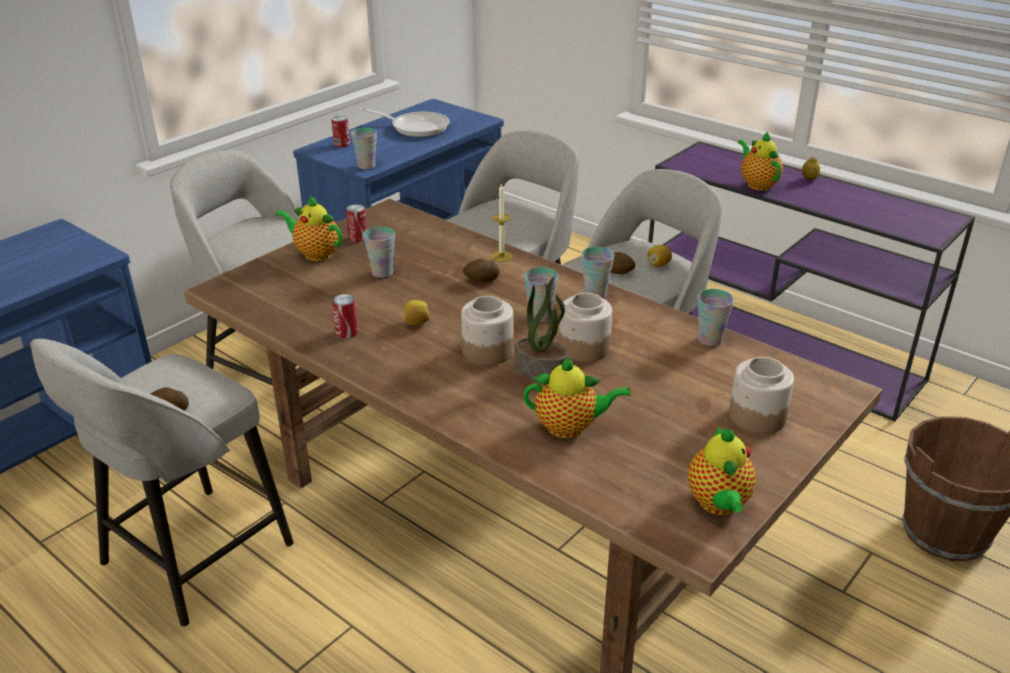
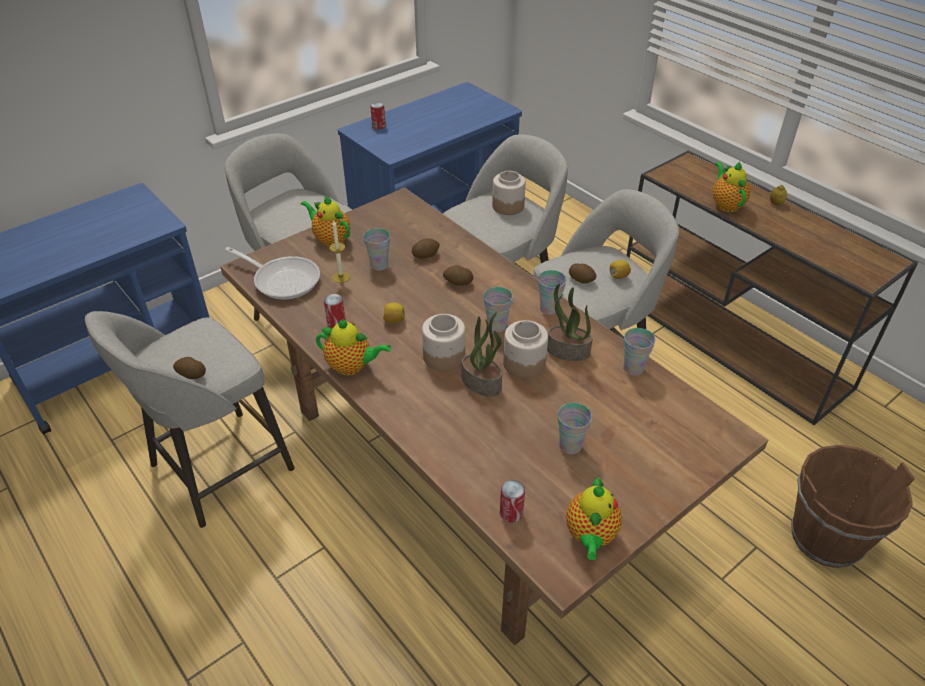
camera: 10 degrees right, 10 degrees up
(358, 237) = (368, 227): can -> can (511, 513)
(366, 166) = (393, 151): cup -> cup (570, 446)
(415, 127) = (444, 113): frying pan -> frying pan (283, 280)
(435, 258) = (425, 255): none -> potato
(501, 256) = (481, 259): candle -> candle (341, 277)
(570, 427) = (490, 442): teapot -> teapot (352, 367)
(629, 331) = (567, 351): none -> potted plant
(756, 417) = (649, 453): jar -> jar (508, 206)
(780, 349) = (732, 341): purple console table -> brown console table

